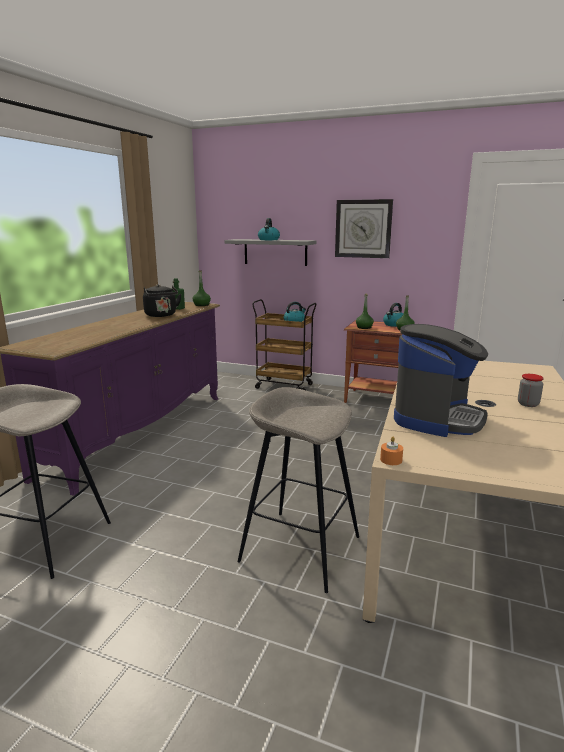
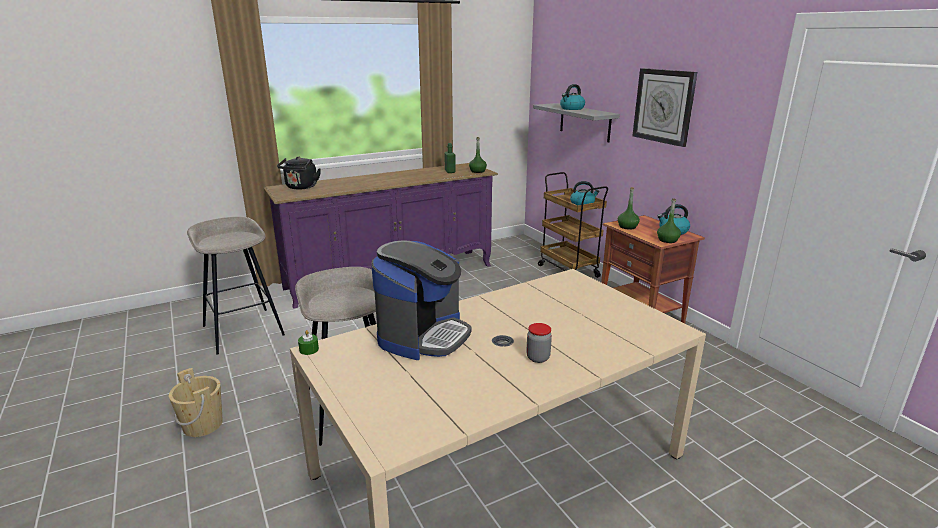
camera: 40 degrees right, 5 degrees up
(161, 315) = (419, 177): black kettle -> black kettle (301, 187)
(171, 652) = (203, 425): none -> beige bucket
(391, 460) = (309, 349): orange candle -> green candle
(437, 418) = (423, 335): coffee machine -> coffee machine turned 45 degrees counterclockwise

